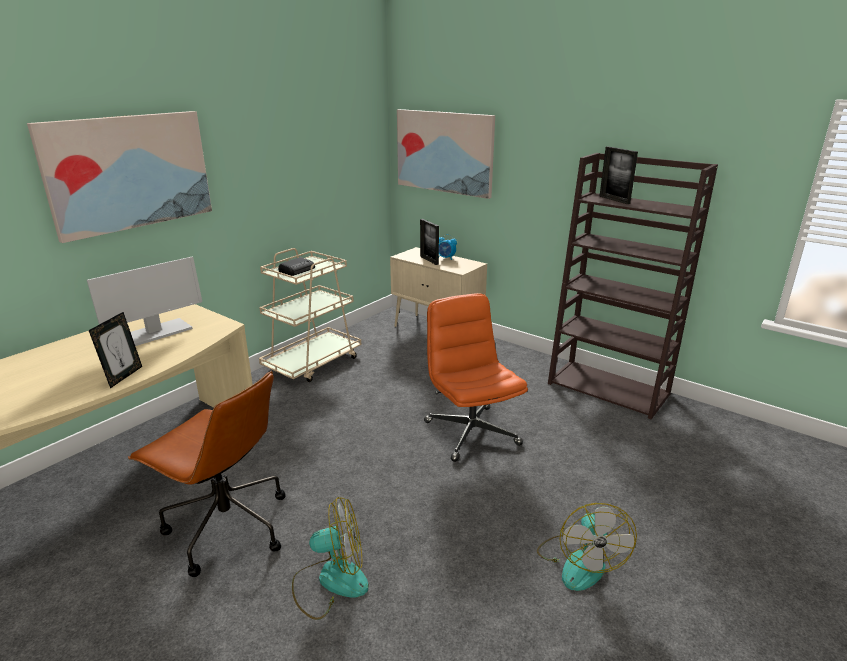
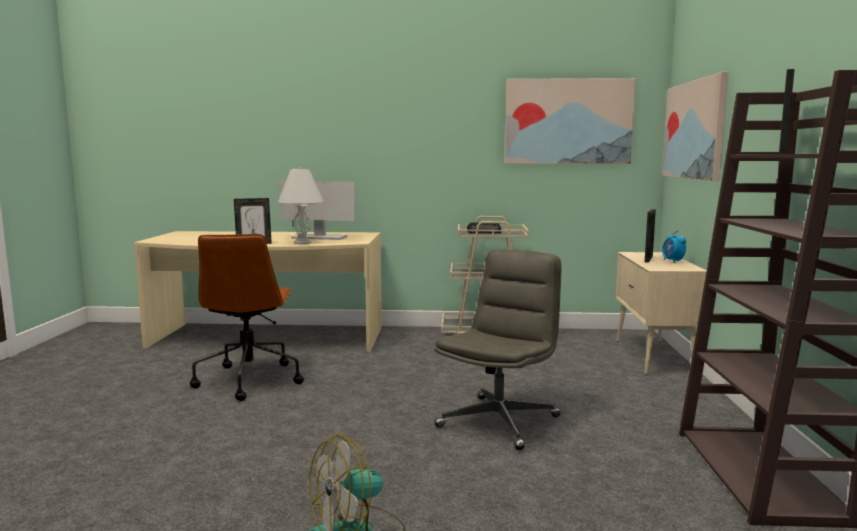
camera: 55 degrees right, 15 degrees down
(129, 172) = (357, 121): picture -> picture (568, 121)
(173, 350) = (302, 243): none -> white table lamp
(330, 581) = (222, 428): fan -> none
(470, 432) = (499, 421): orange office chair -> grey office chair

